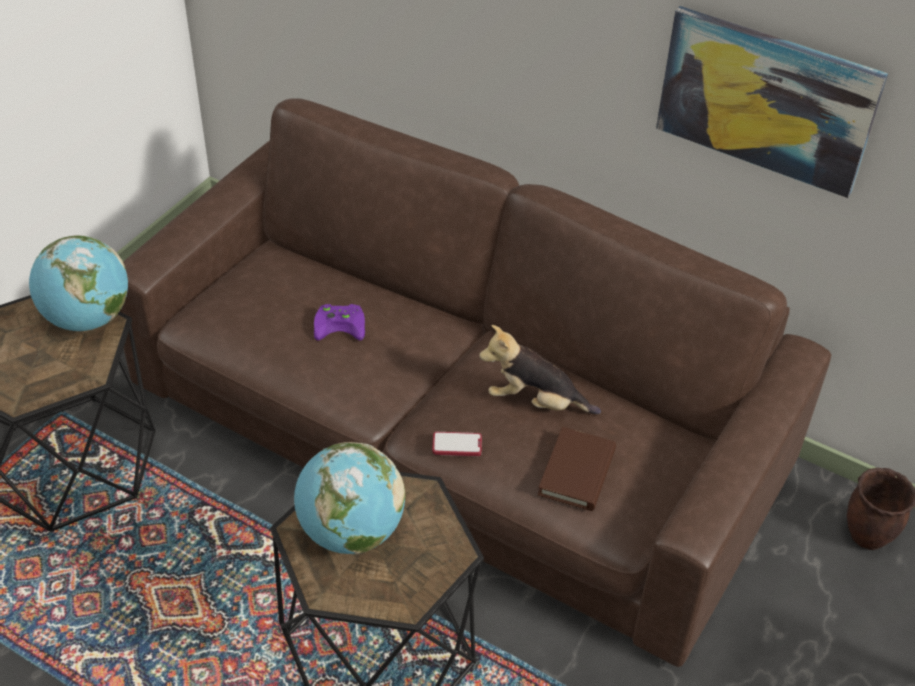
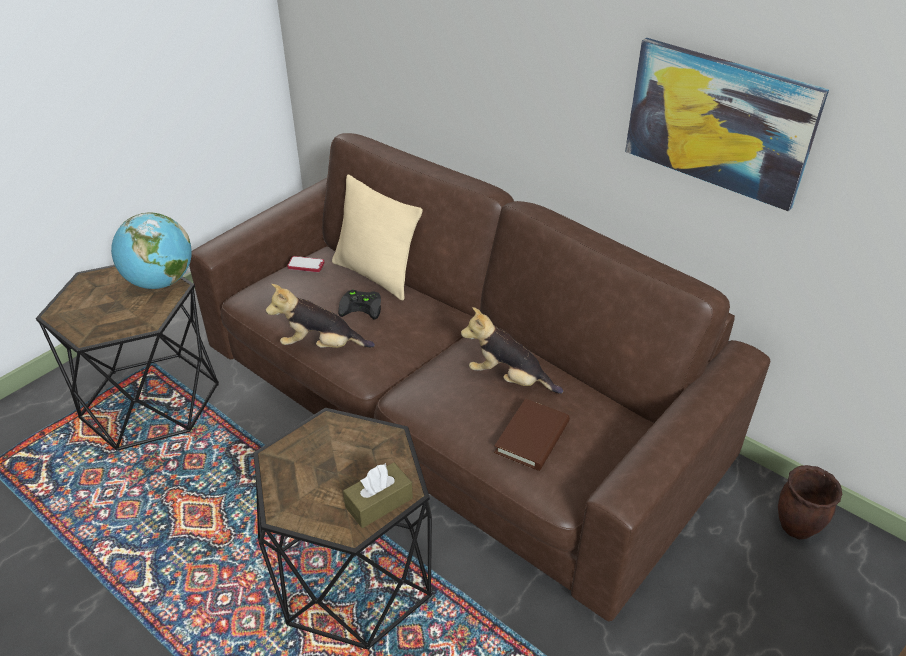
camera: 10 degrees right, 5 degrees down
(302, 381) = (321, 346): none -> plush toy
(341, 324) = (362, 306): purple game controller -> black game controller
(345, 278) = (376, 275): none -> beige pillow
(351, 532) = (319, 463): globe -> none
(430, 570) = (379, 503): none -> brown tissue box
(457, 445) = (434, 406): phone -> phone (306, 265)

